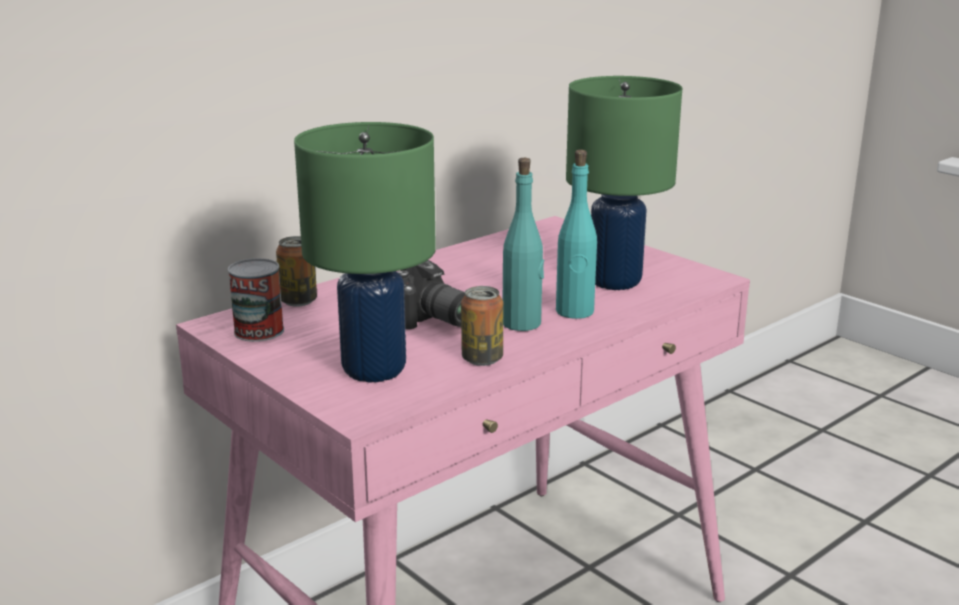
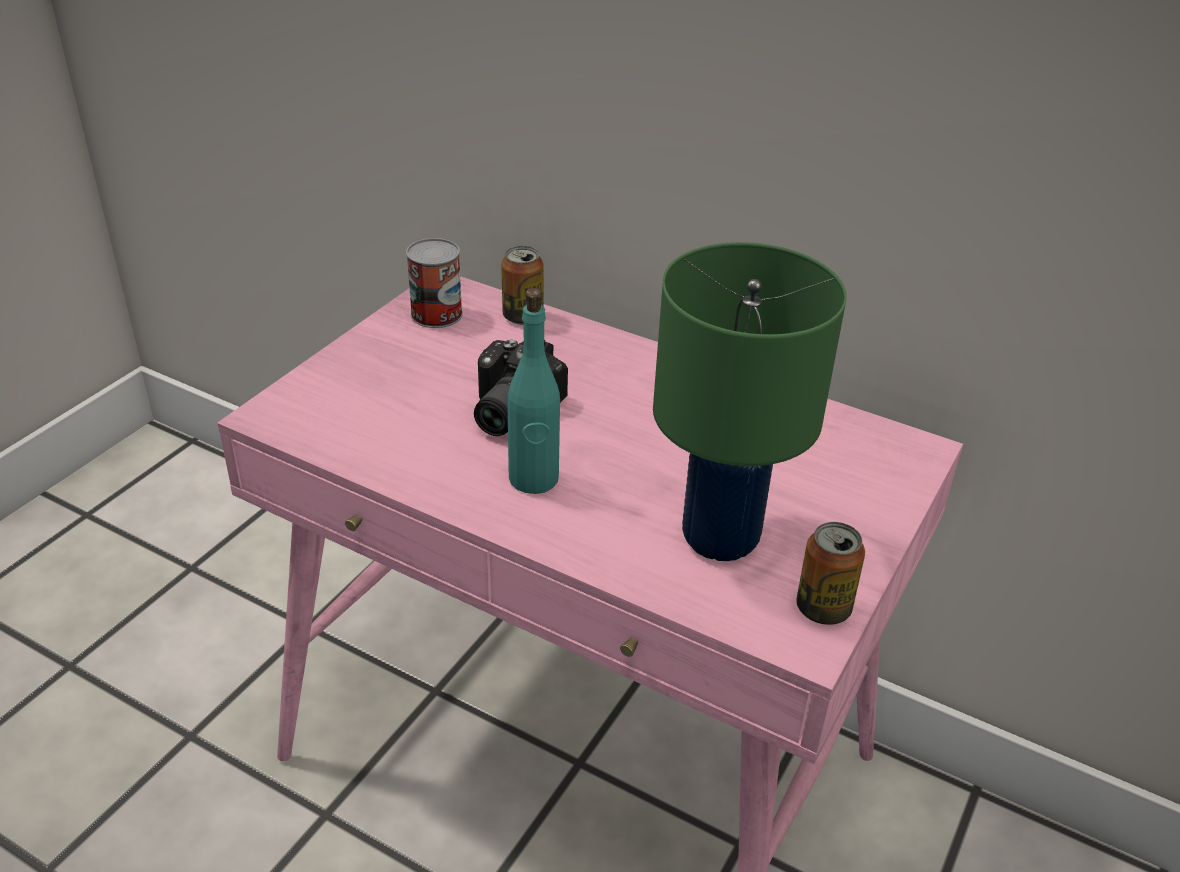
camera: 70 degrees right, 15 degrees up
(375, 372) = (362, 403): green table lamp -> none
(482, 359) = (419, 466): can -> can (823, 609)
(574, 312) = (592, 516): turquoise bottle -> none

